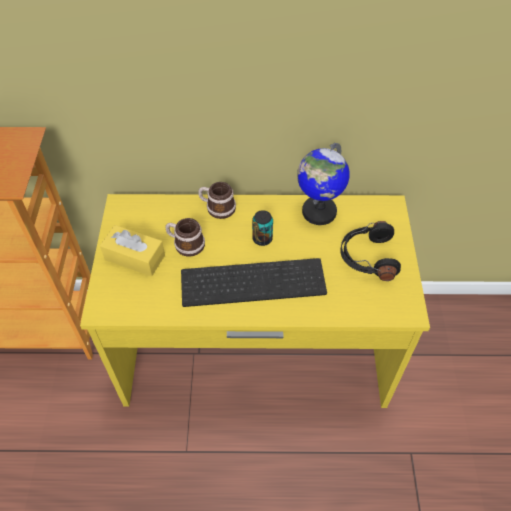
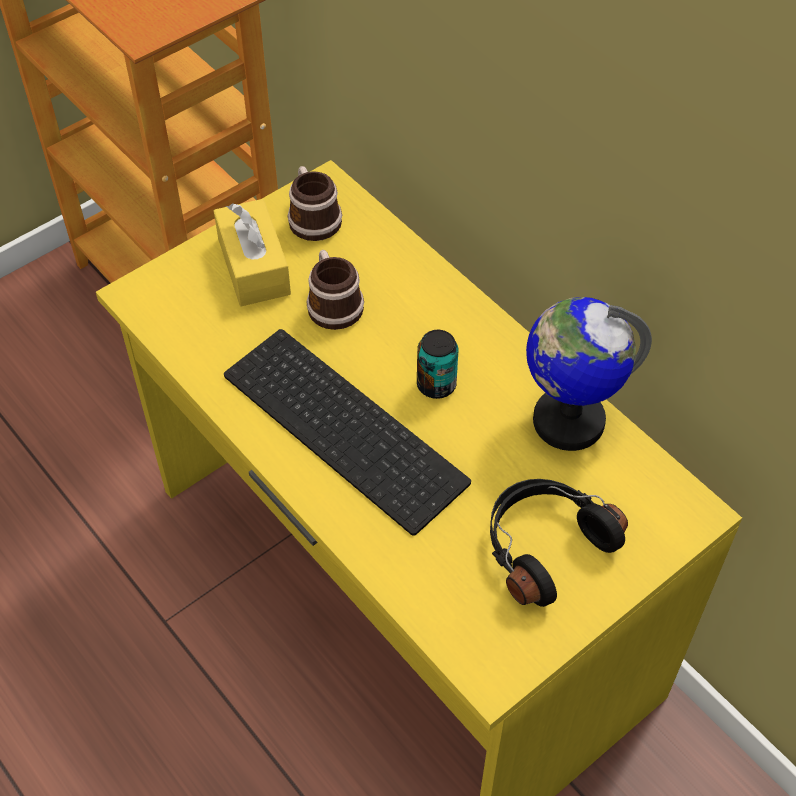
camera: 50 degrees right, 0 degrees up
(217, 207) = (437, 291): mug -> mug (312, 217)

